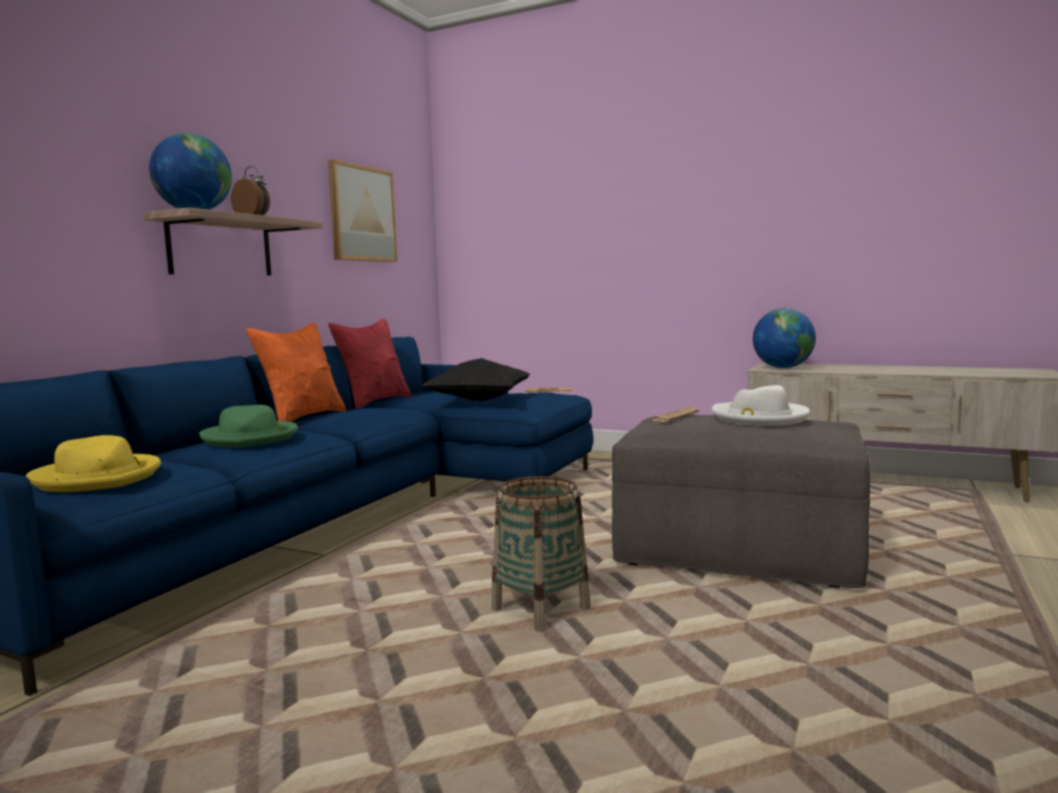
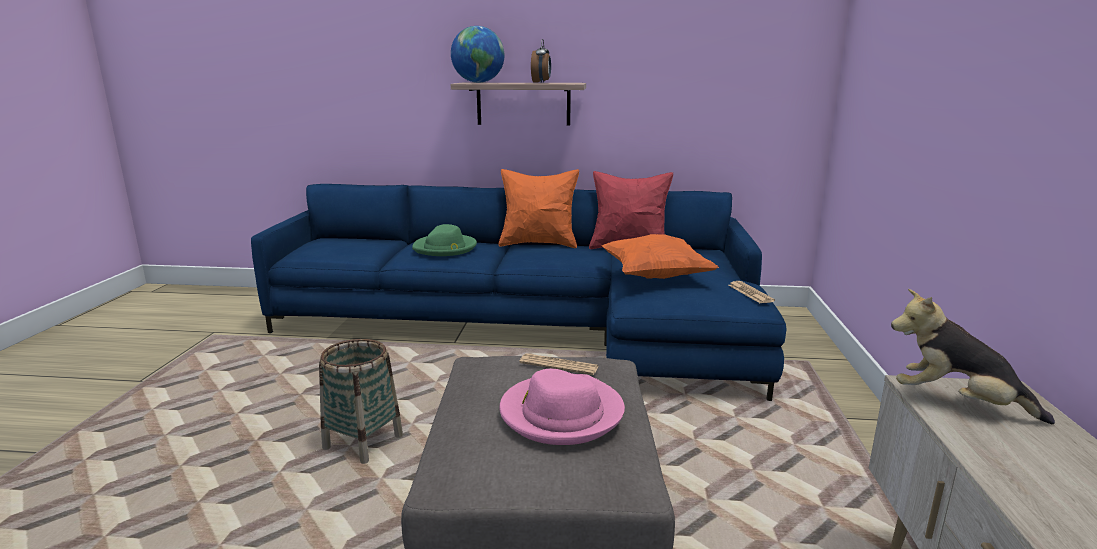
camera: 70 degrees right, 10 degrees up
(98, 478) = (339, 246): yellow hat -> none
(362, 214) = (698, 64): picture -> none
(478, 401) = (655, 276): black pillow -> orange pillow
(759, 418) = (561, 413): white hat -> pink hat
(782, 368) = (956, 403): globe -> plush toy

